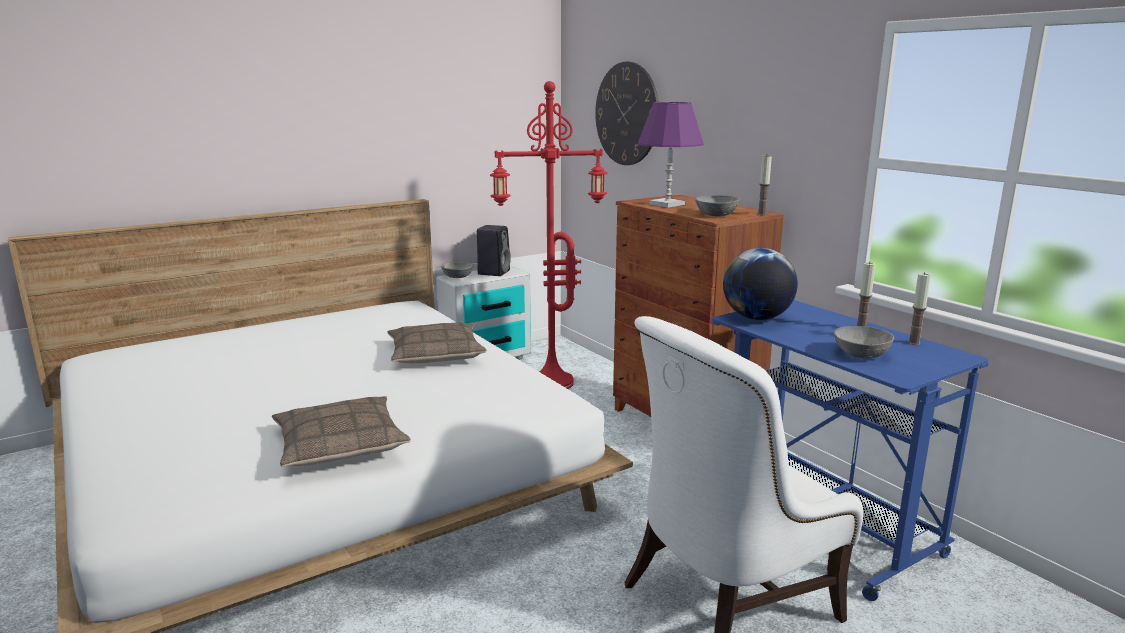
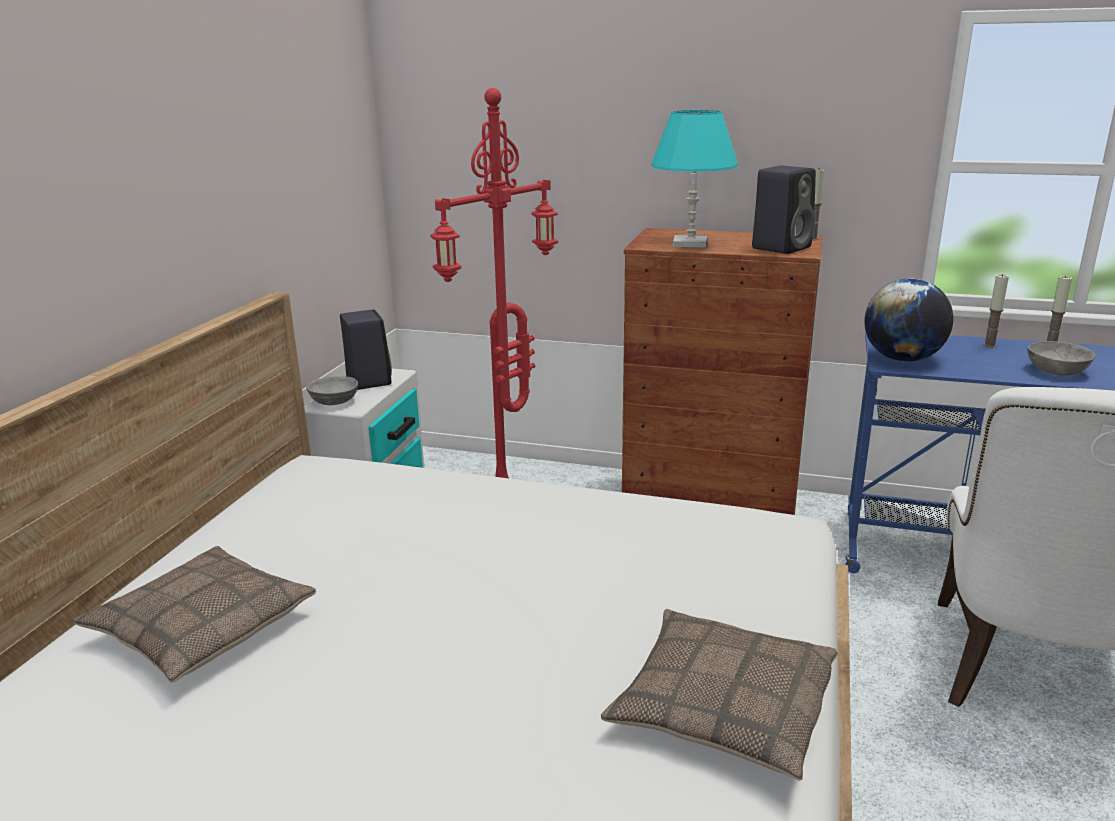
camera: 40 degrees left, 5 degrees up
(435, 354) = (535, 523): pillow -> pillow (201, 627)
(627, 114) = (530, 127): wall clock -> none
(667, 204) = (690, 243): purple table lamp -> turquoise table lamp
(716, 214) = (782, 247): grey bowl -> black speaker

